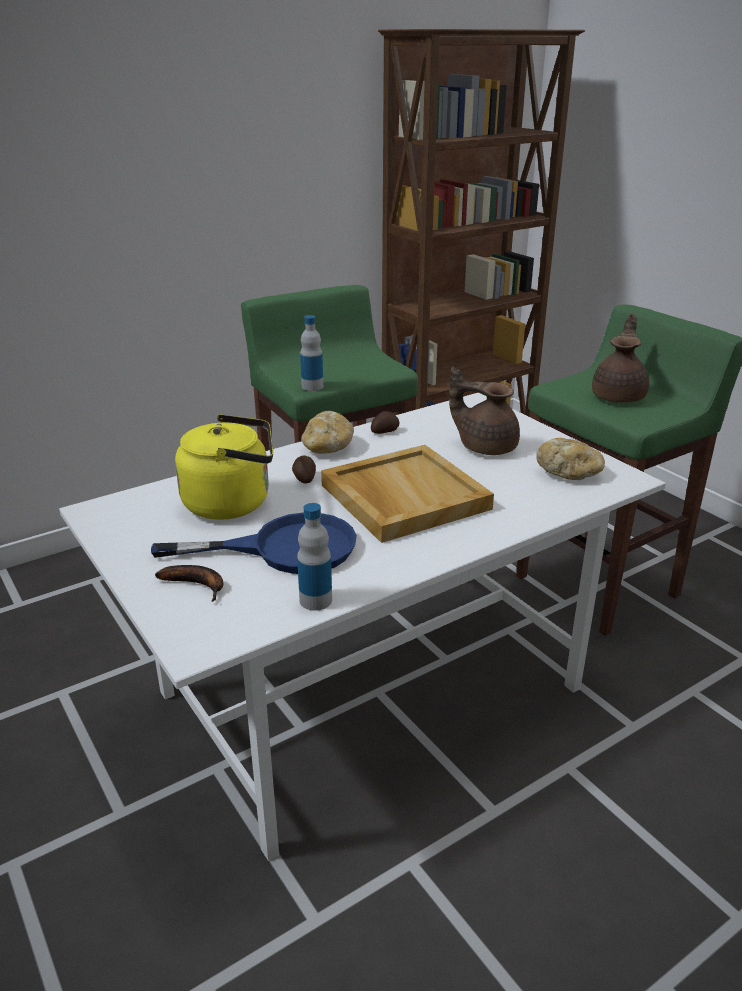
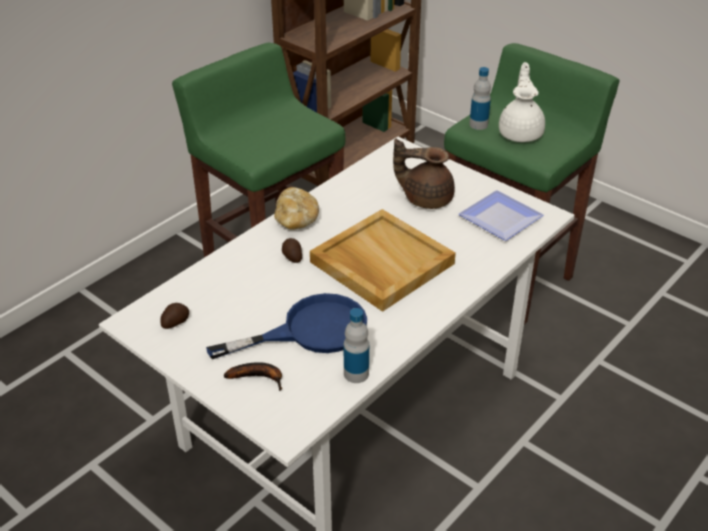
camera: 15 degrees left, 10 degrees up
(232, 502) = (245, 292): yellow kettle -> none
(312, 386) = (260, 158): bottle -> bottle (478, 125)
(384, 431) = (336, 194): potato -> potato (175, 322)
(569, 473) = (500, 216): bread -> plate
(619, 396) = (521, 133): brown teapot -> white teapot

